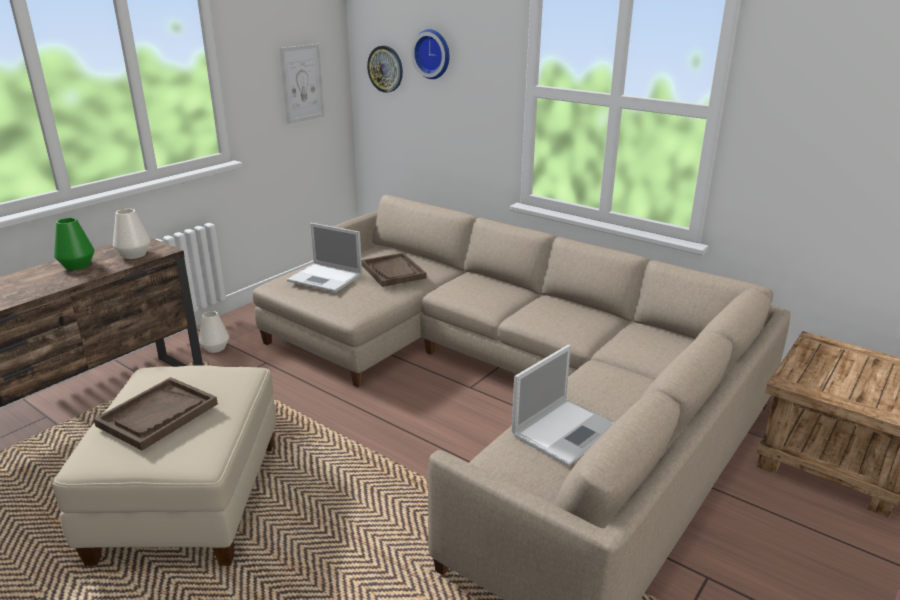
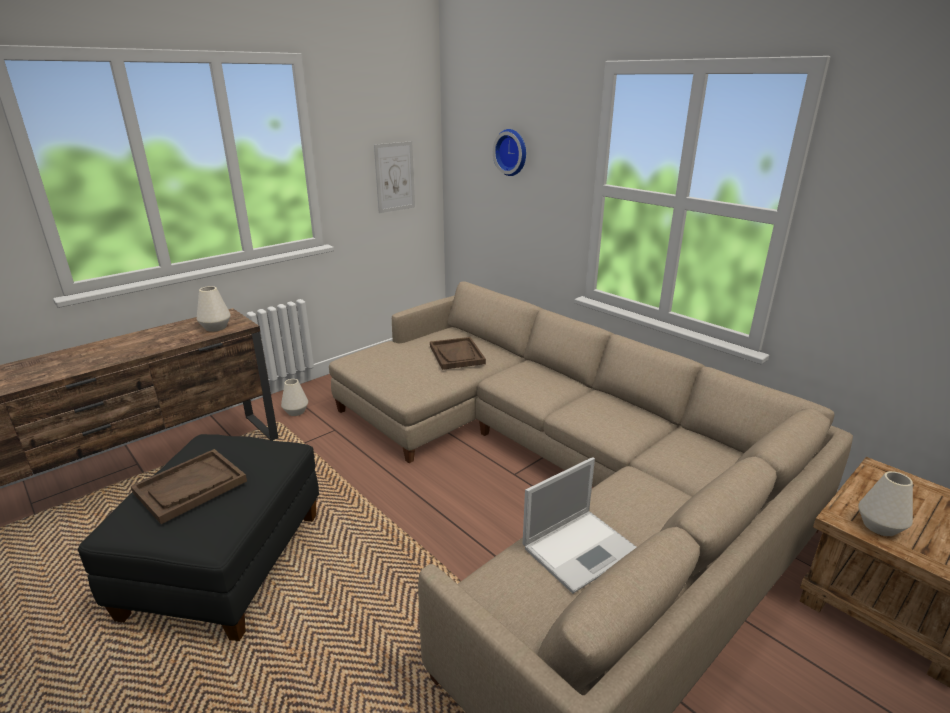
camera: 10 degrees right, 0 degrees up
(77, 265) = (164, 334): green vase -> none
(189, 500) = (225, 564): beige ottoman -> black ottoman
(326, 278) = (394, 357): laptop -> none
(385, 69) = (471, 165): wall clock -> none
(820, 384) = (879, 526): none -> white vase

